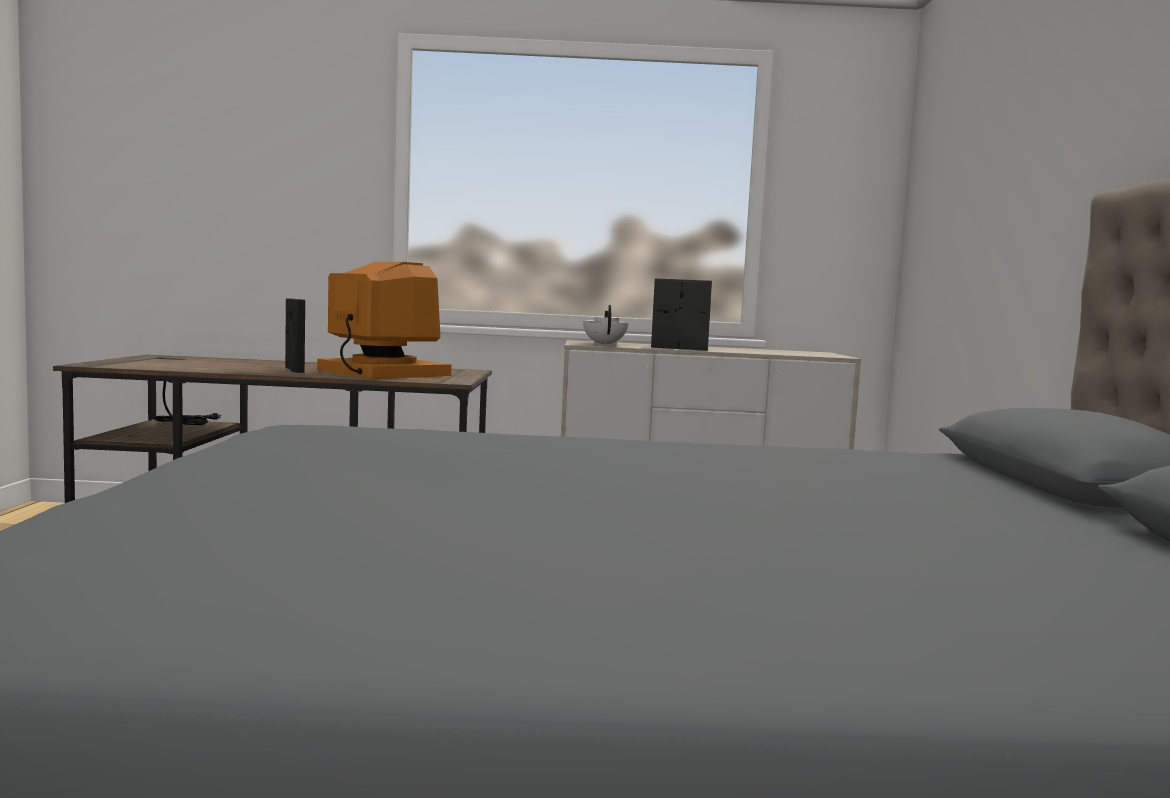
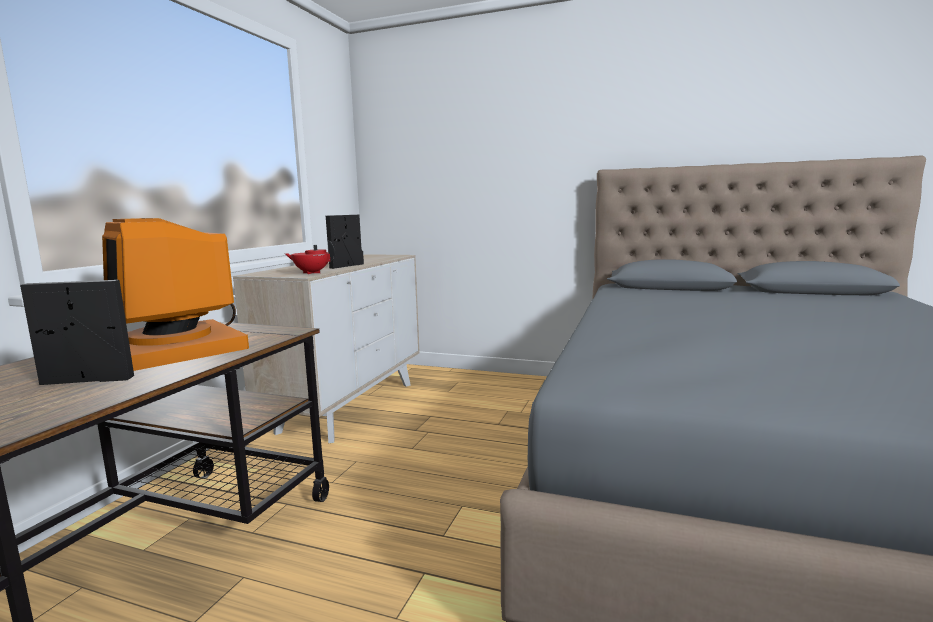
camera: 70 degrees left, 5 degrees up
(381, 373) = (176, 348): monitor -> monitor turned 105 degrees counterclockwise
(605, 345) = (311, 273): white teapot -> red teapot

